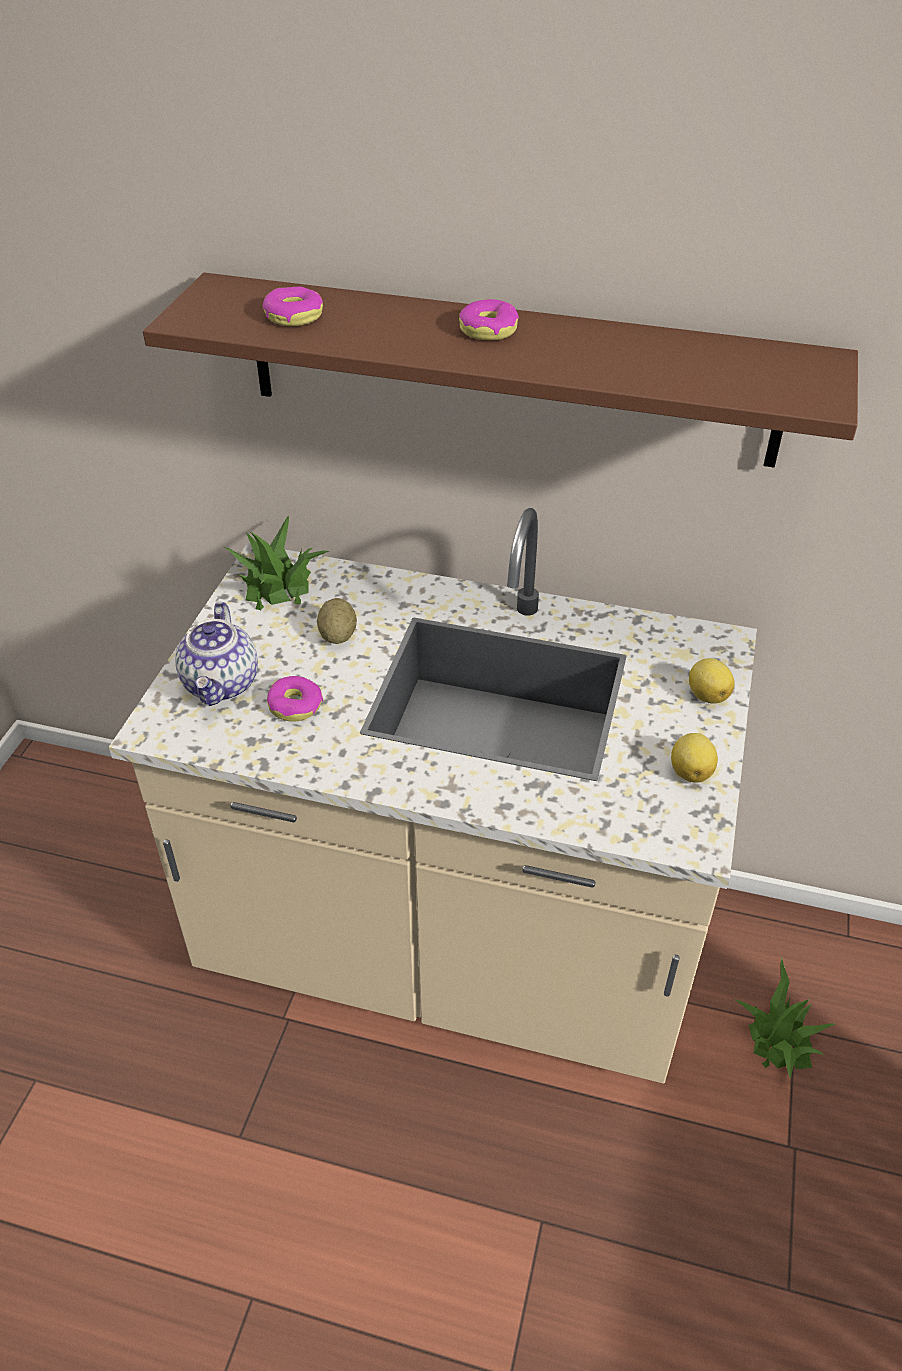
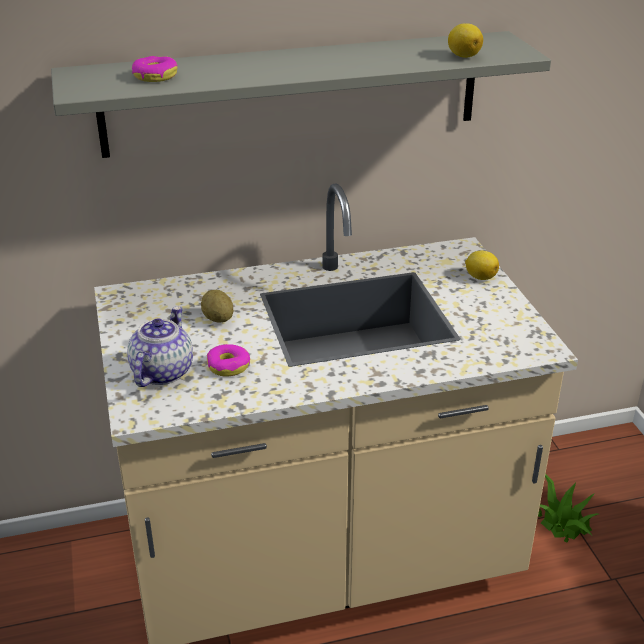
camera: 30 degrees left, 10 degrees down
(222, 684) = (162, 371): teapot -> teapot turned 135 degrees counterclockwise
(276, 584) = (142, 303): potted plant -> none
(488, 330) = (293, 59): donut -> none
(509, 370) = (293, 93): brown shelf -> grey shelf
(691, 771) = (508, 316): lemon -> lemon (463, 56)

